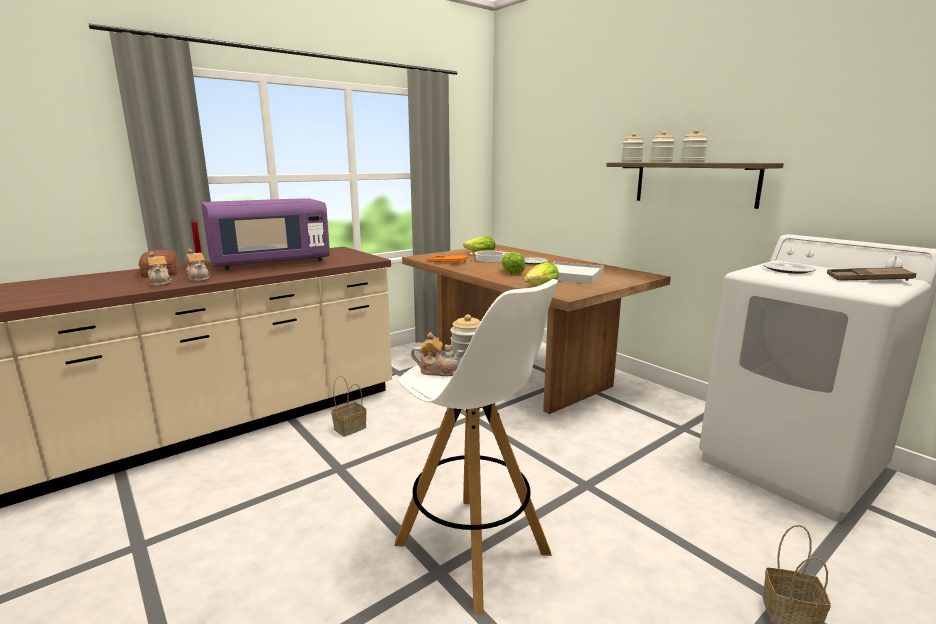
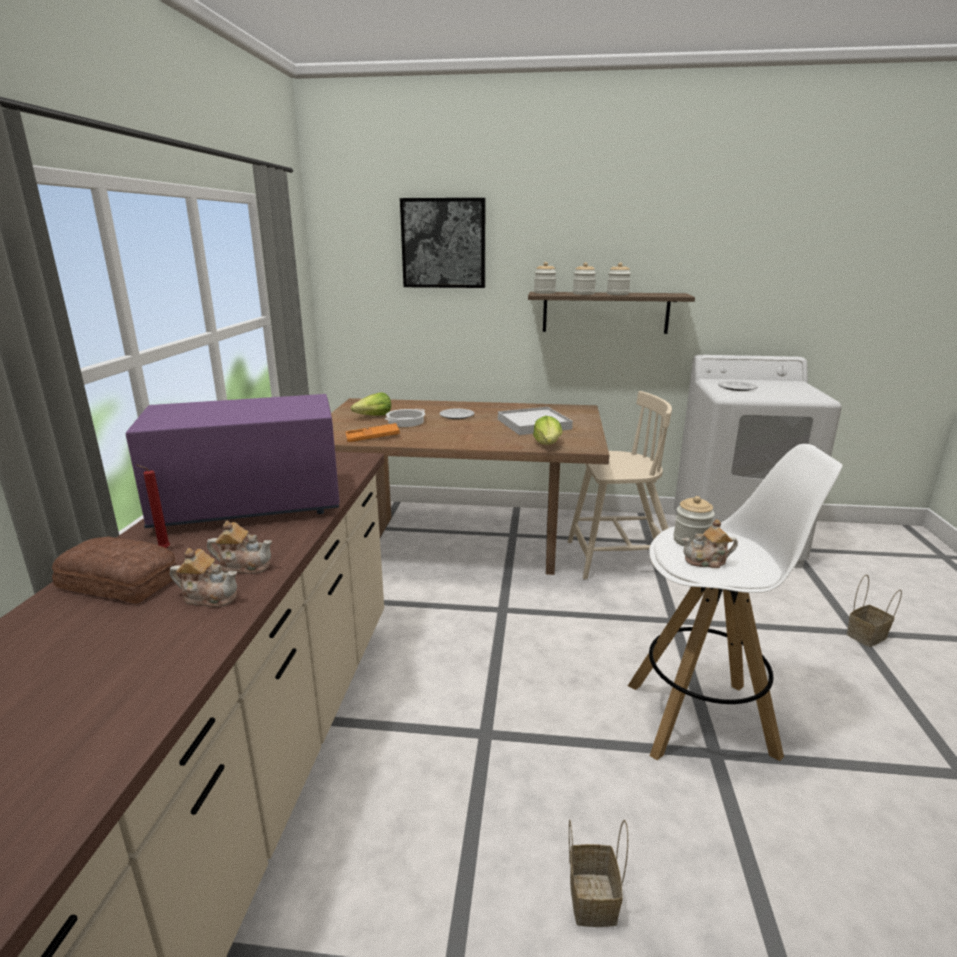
camera: 45 degrees left, 5 degrees up
(270, 263) = (250, 505): purple microwave -> purple microwave turned 120 degrees counterclockwise
(350, 428) = (412, 687): basket -> basket (591, 897)
(438, 371) = (707, 561): teapot -> teapot turned 150 degrees counterclockwise
(511, 272) = (473, 433): lettuce -> none
(569, 122) = (443, 243): none -> picture
(626, 427) = (619, 558): none -> beige chair
(868, 279) = (787, 387): brown tray -> none

